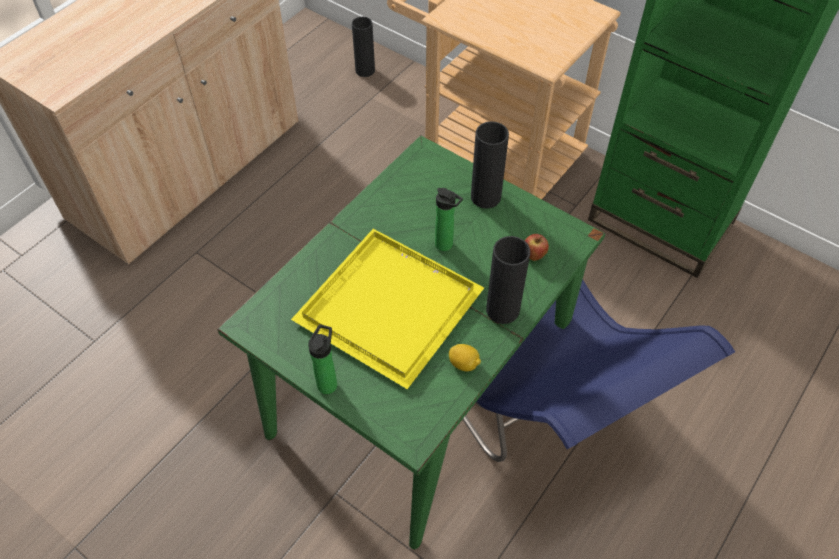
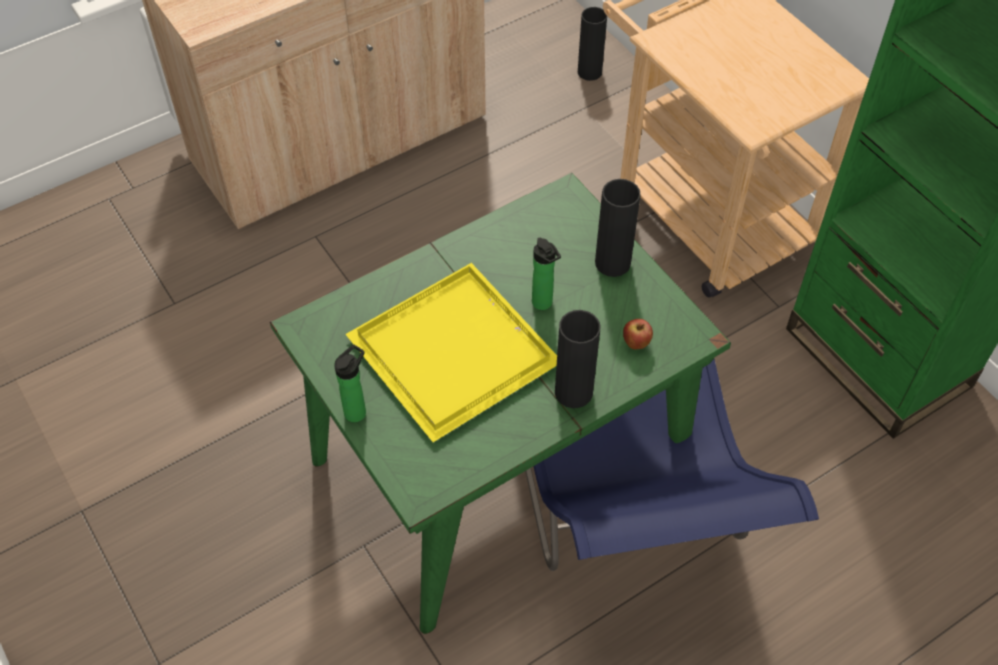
camera: 20 degrees right, 0 degrees up
(464, 364) = (505, 435): lemon -> none

